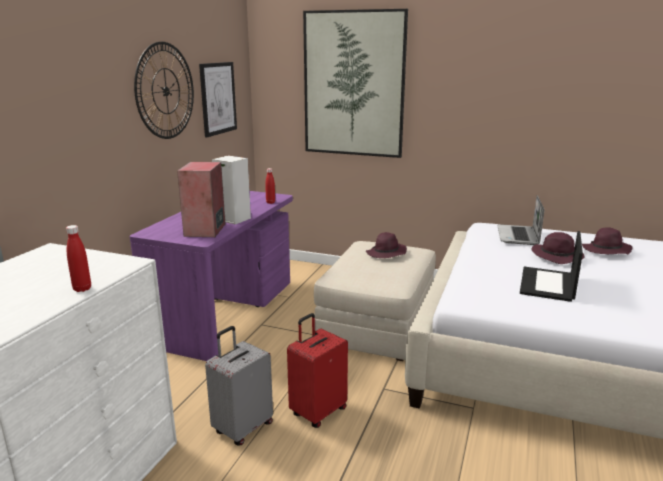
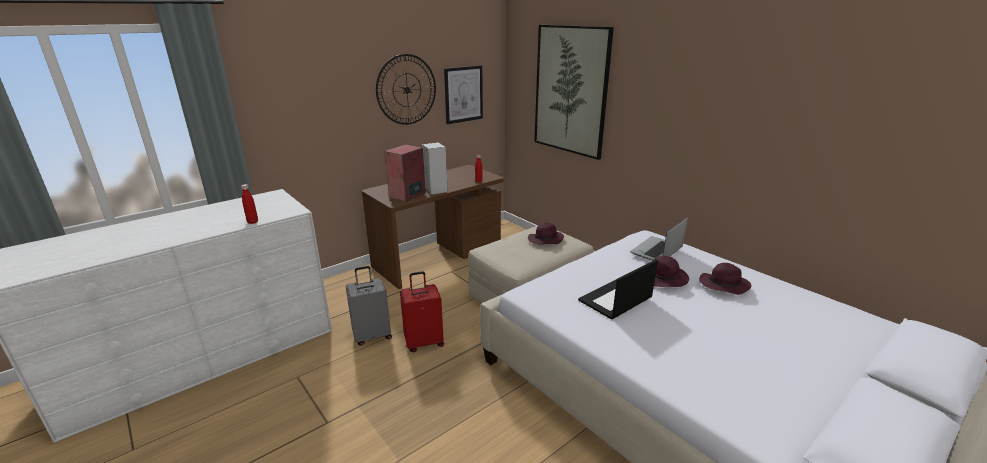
camera: 30 degrees right, 5 degrees up
(227, 313) = (438, 257): purple desk -> brown desk

